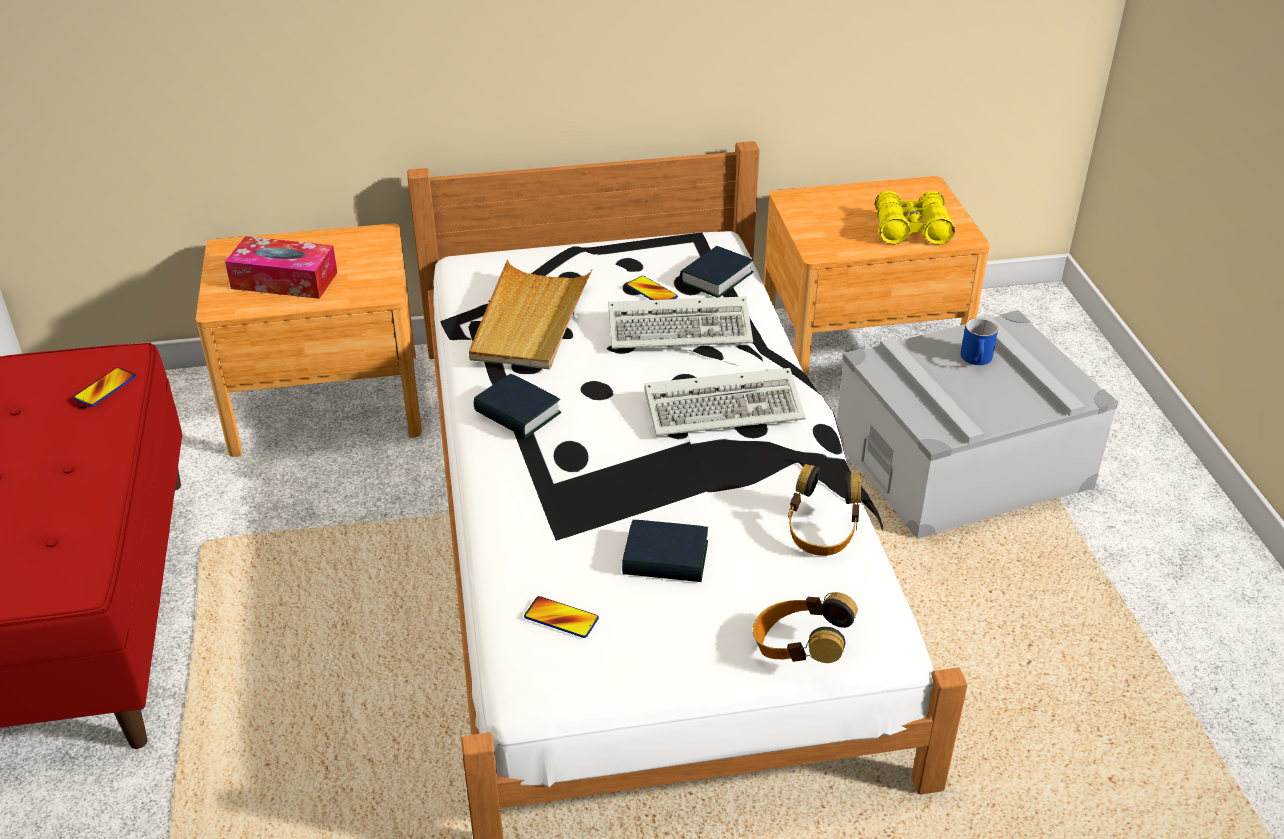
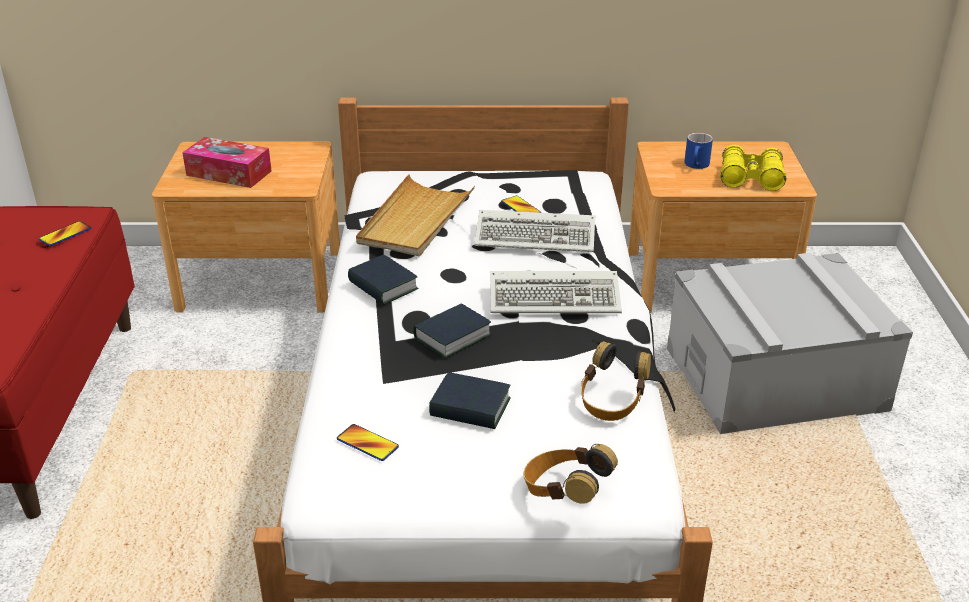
camera: 10 degrees right, 5 degrees down
(716, 278) = (578, 203): book -> book (452, 336)
(977, 360) = (792, 287): blue mug -> blue mug (697, 165)

